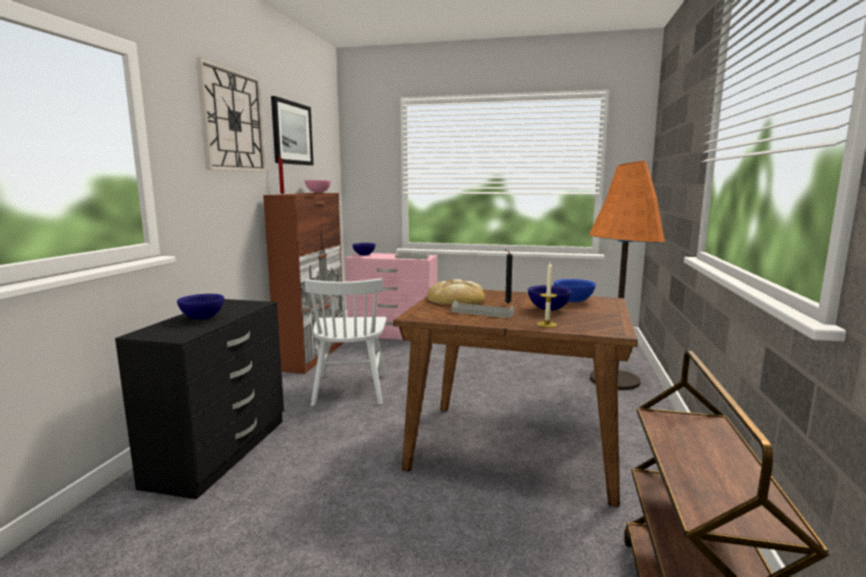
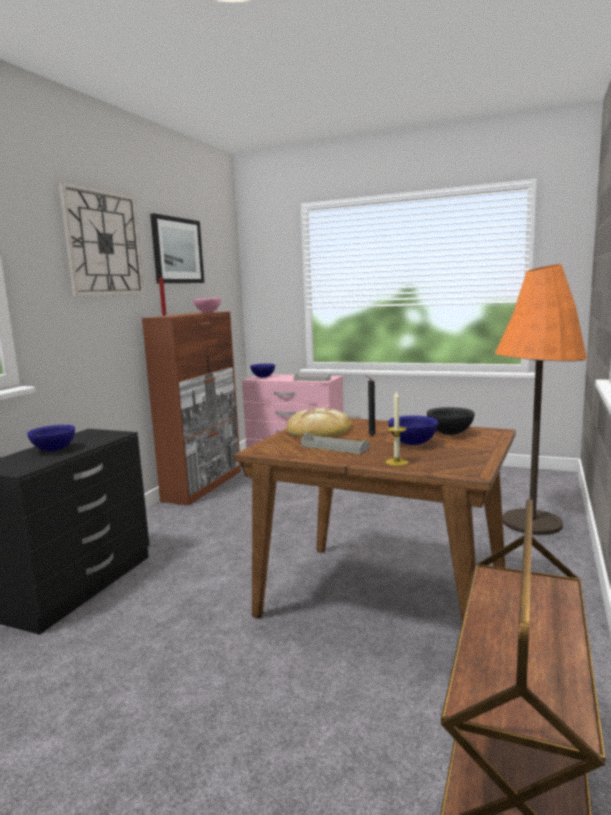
camera: 10 degrees right, 0 degrees up
(350, 389) = (229, 524): white chair -> none
(573, 301) = (449, 433): blue bowl -> black bowl

